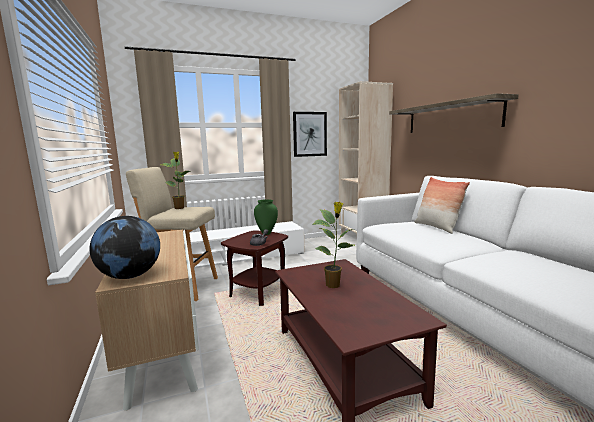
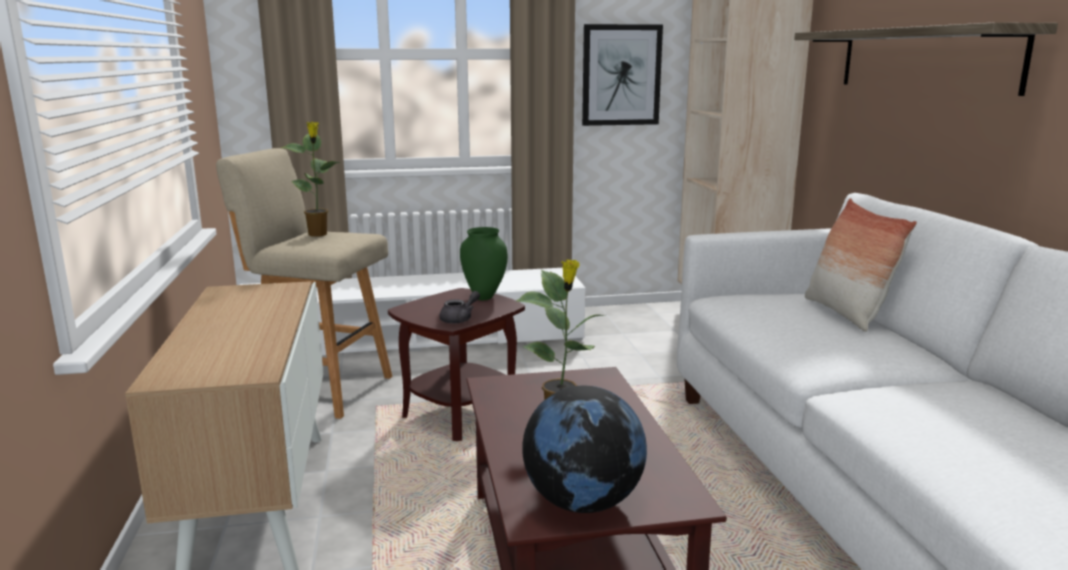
camera: 10 degrees right, 5 degrees up
(130, 276) = (187, 370): globe -> globe (583, 502)

